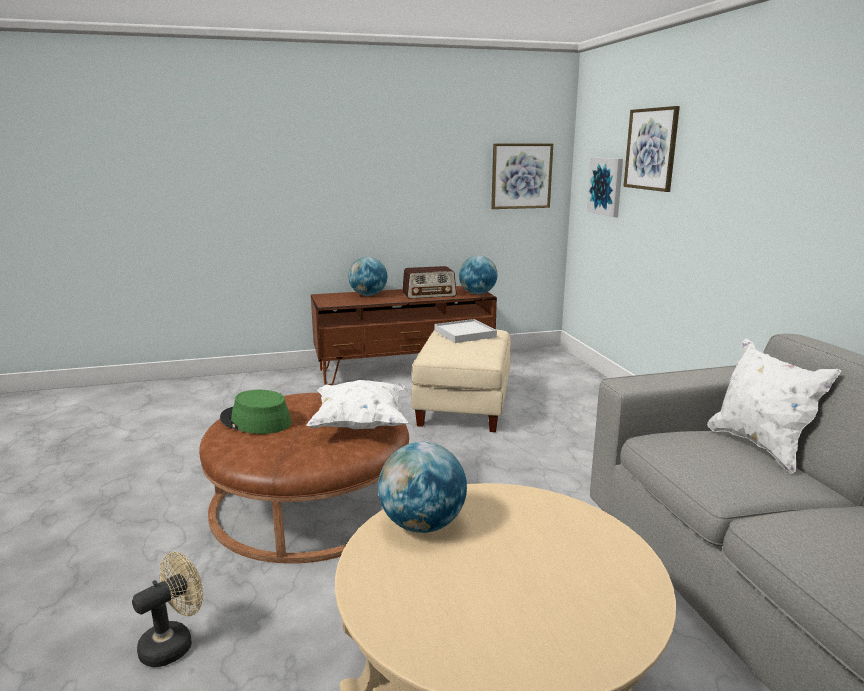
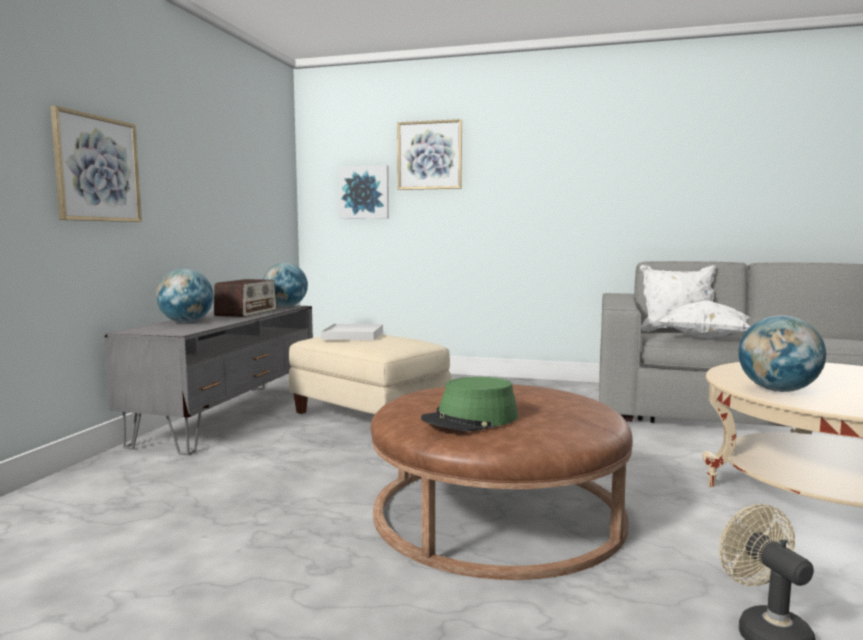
camera: 60 degrees left, 10 degrees down
(360, 424) = (530, 390): white pillow -> white pillow (703, 338)
(404, 370) = (229, 416): brown tv stand -> grey tv stand
(521, 176) = (270, 183): picture -> picture (97, 169)

